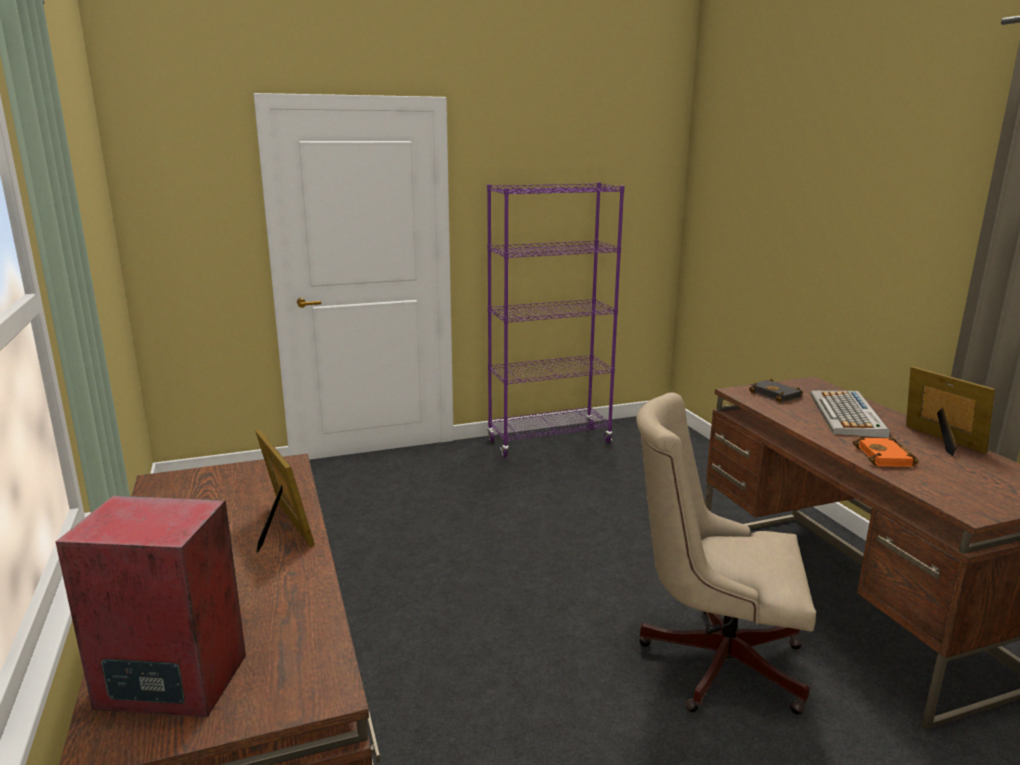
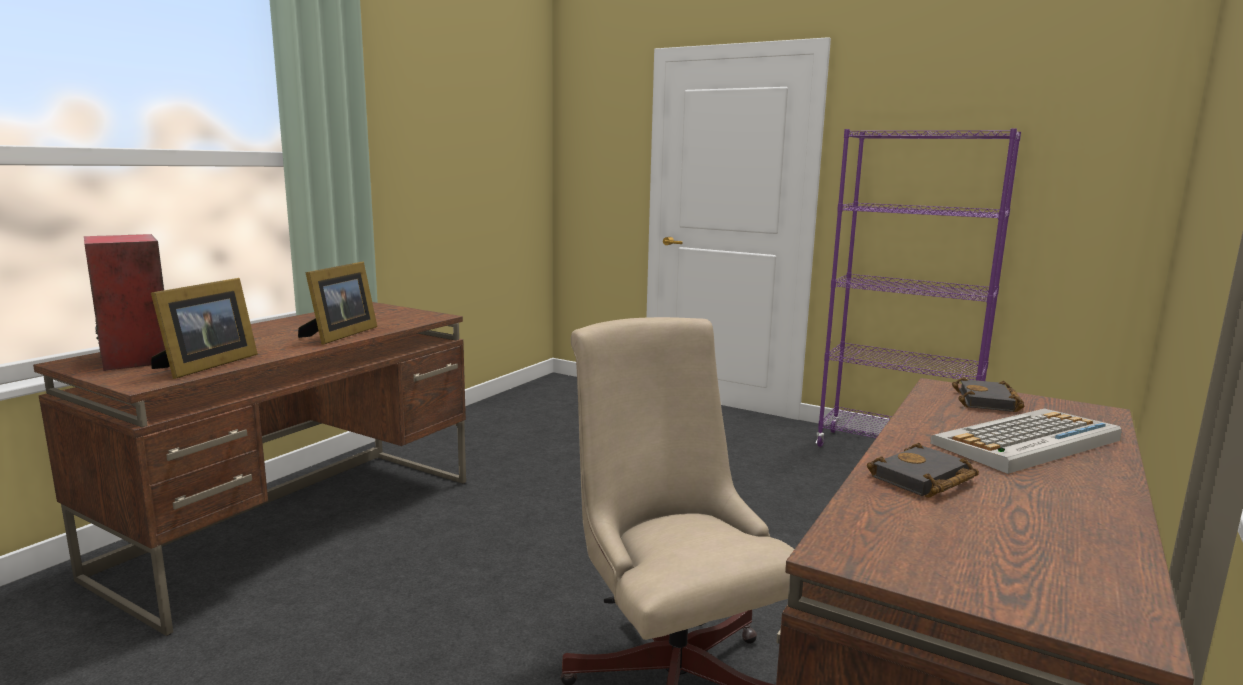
camera: 50 degrees right, 5 degrees down
(886, 457) = (923, 480): orange book -> black book
(941, 442) = (1092, 508): picture frame -> picture frame (205, 365)

